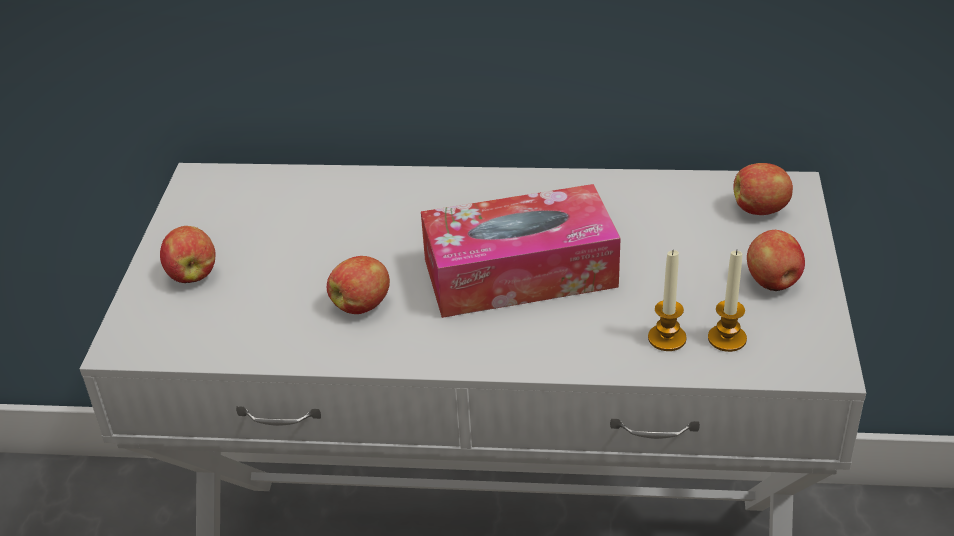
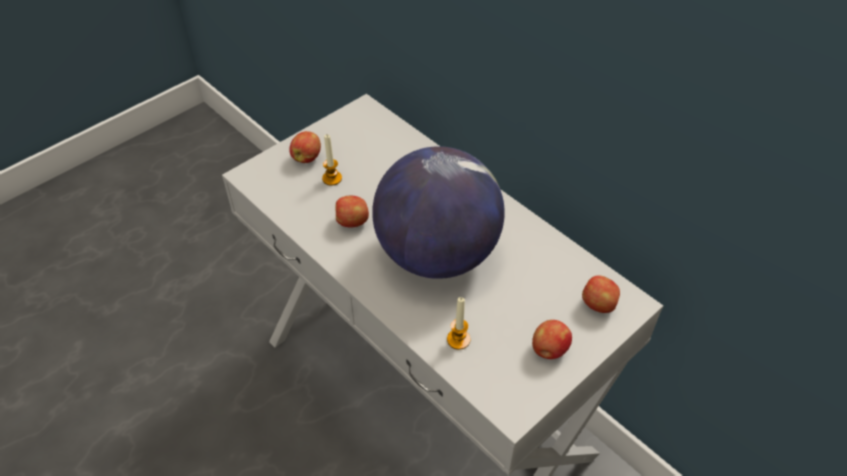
camera: 40 degrees right, 10 degrees up
(520, 273) = (437, 254): tissue box -> globe
(727, 339) = (485, 362): candle -> candle (332, 178)

